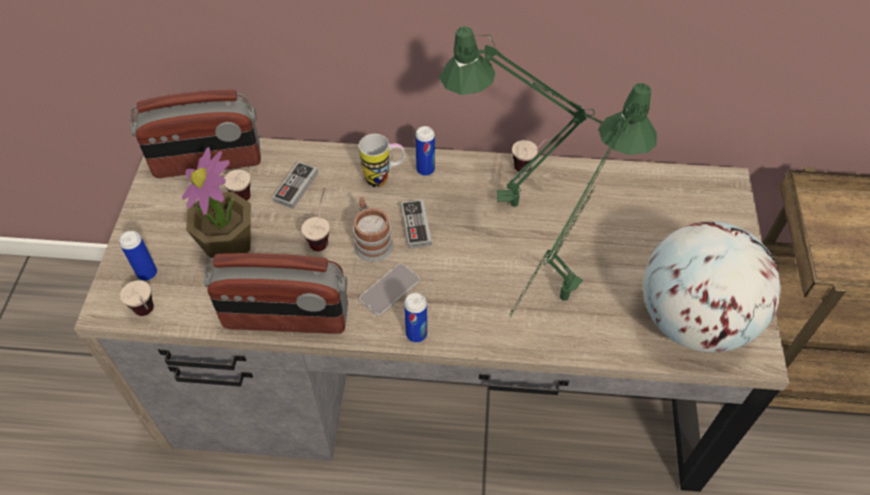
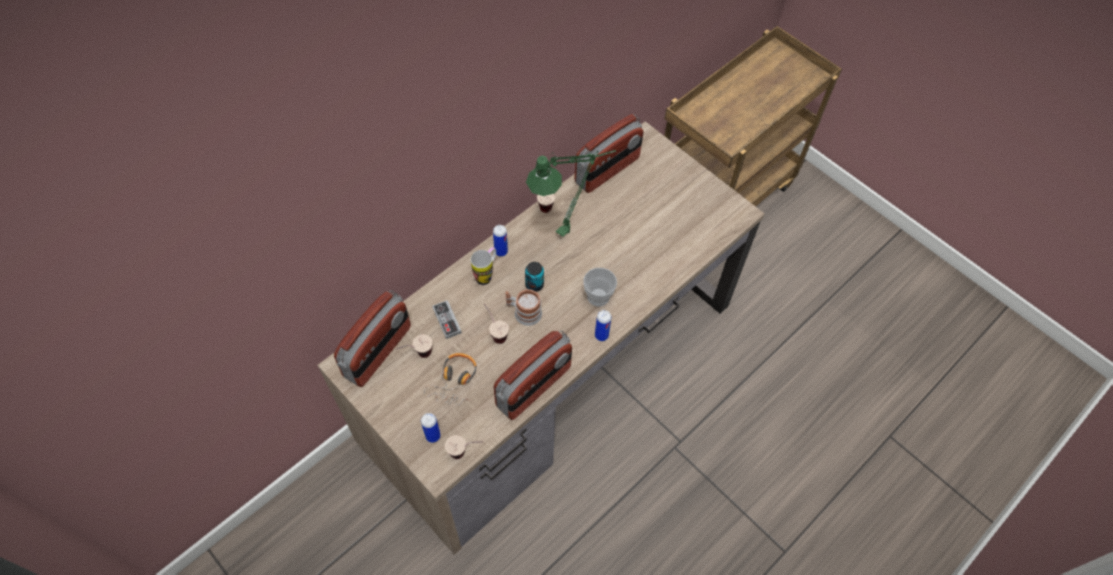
camera: 50 degrees left, 5 degrees up
(229, 245) = (455, 381): potted plant -> headphones
(389, 290) = (563, 327): phone -> none
(416, 226) = (534, 285): game controller -> can
(464, 293) = (598, 296): none -> cup
(556, 308) = (644, 265): green table lamp -> none
(637, 183) = (607, 170): none -> radio
(692, 320) = (702, 219): globe -> none

